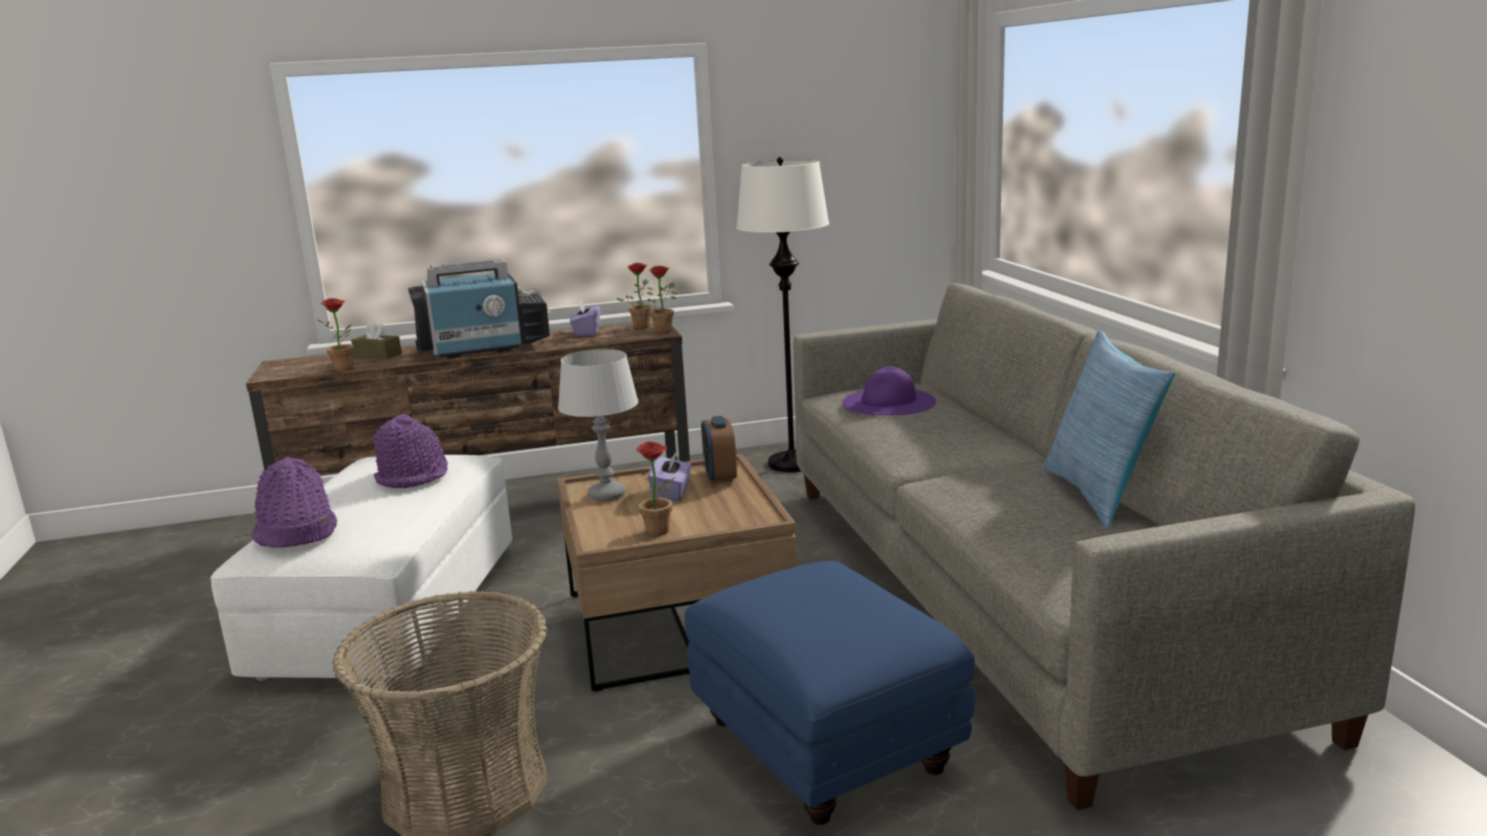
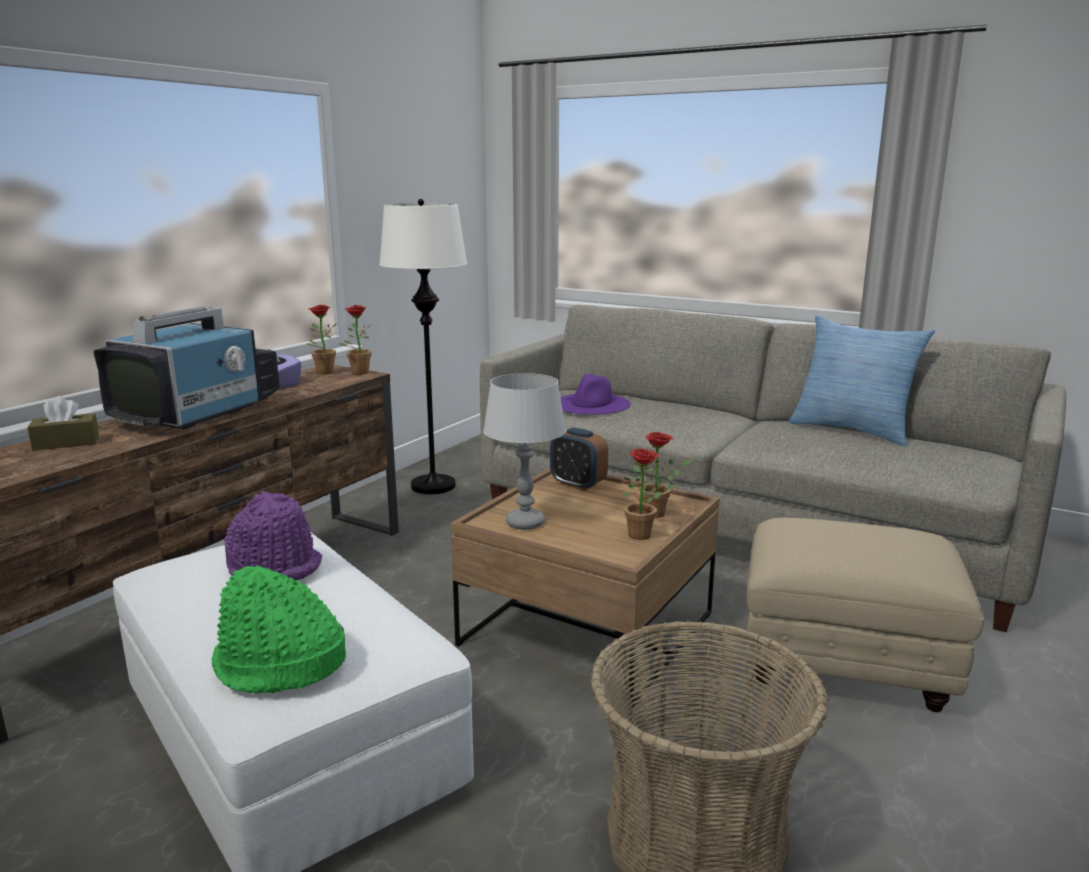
camera: 45 degrees left, 0 degrees up
(295, 533) = (278, 666): purple hat -> green hat
(347, 369) = (67, 463): potted plant -> potted plant (658, 513)
(672, 493) = (574, 506): purple tissue box -> none
(827, 748) = (846, 664): blue ottoman -> beige ottoman

